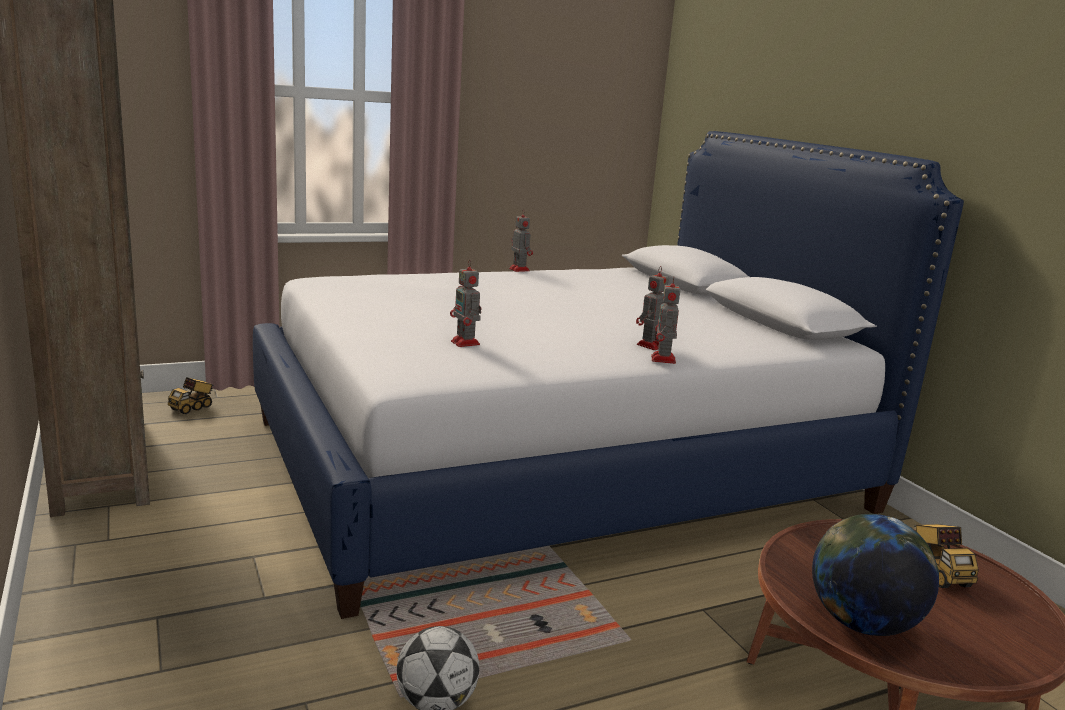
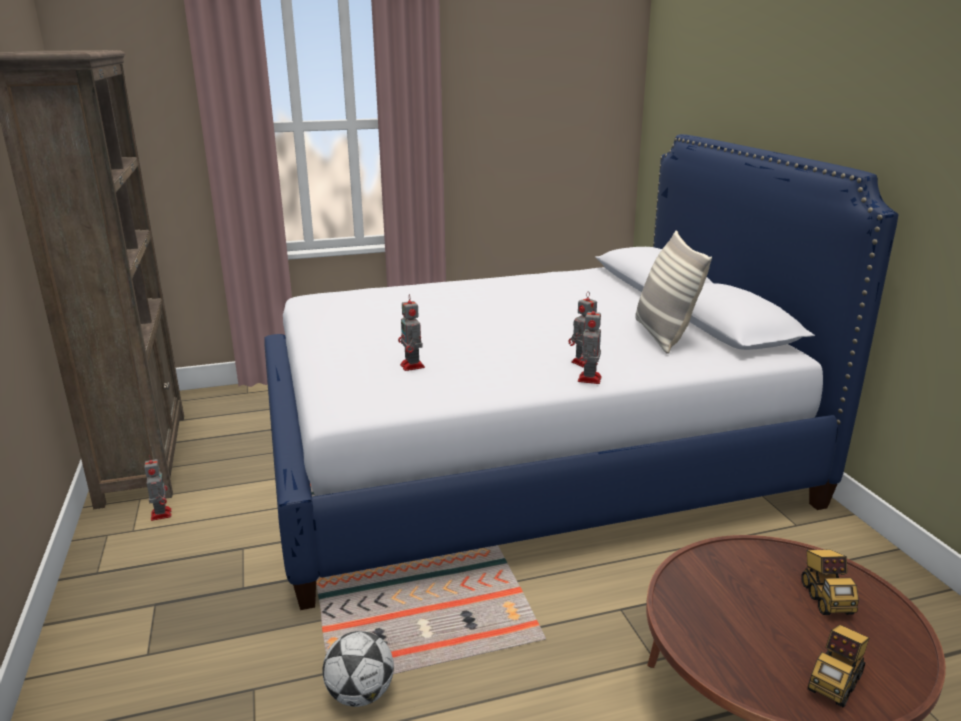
camera: 10 degrees right, 5 degrees up
(192, 408) = (225, 403): toy truck -> toy truck (835, 682)
(518, 269) = (496, 276): toy robot -> toy robot (161, 514)
(720, 326) = (663, 336): none -> pillow
(862, 624) = (728, 653): globe -> none

